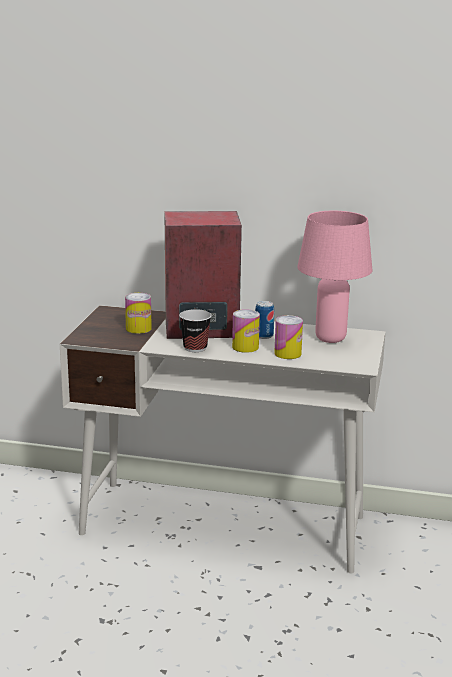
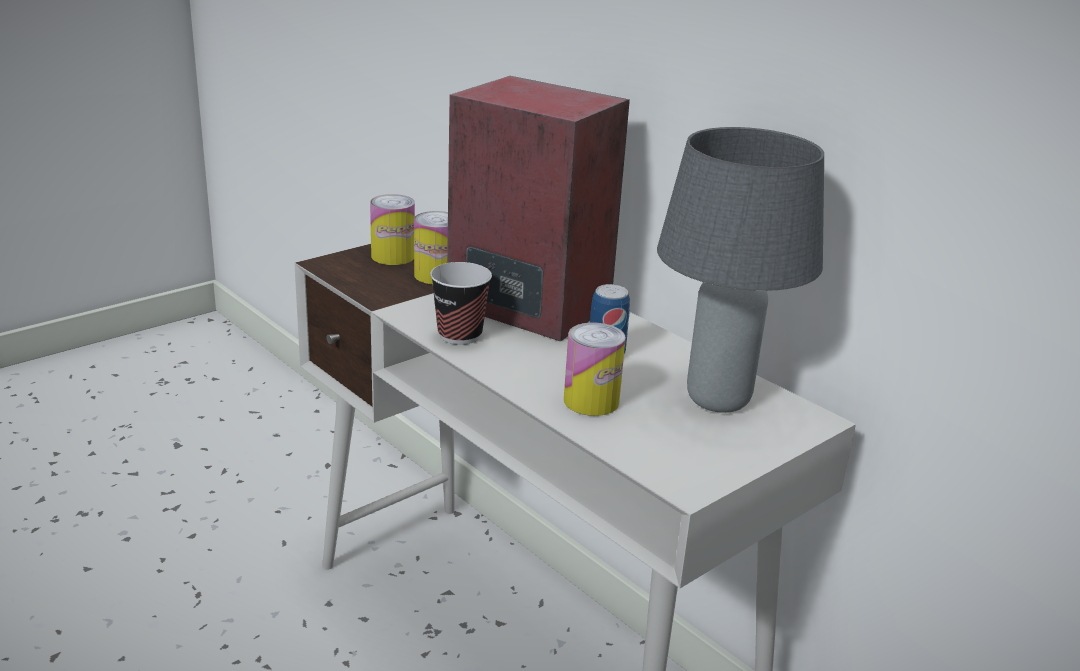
camera: 35 degrees right, 5 degrees up
(245, 347) = (540, 362): can -> can (393, 256)
(331, 338) = (720, 400): pink table lamp -> grey table lamp

